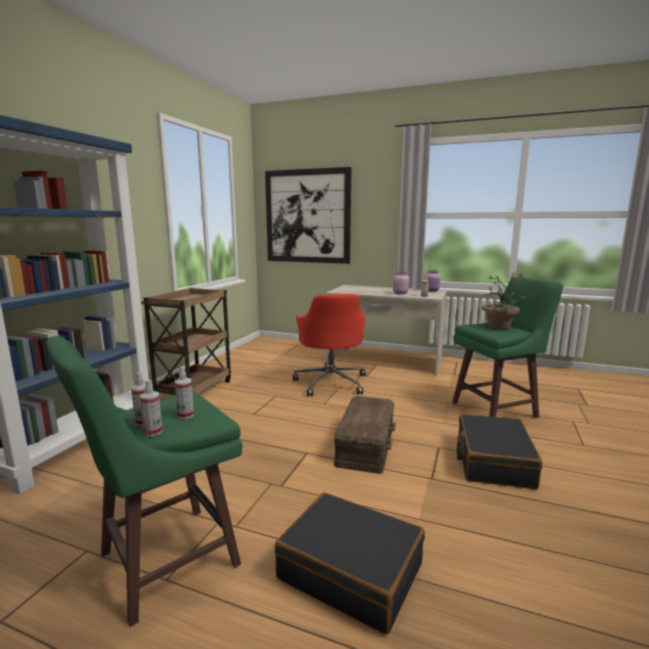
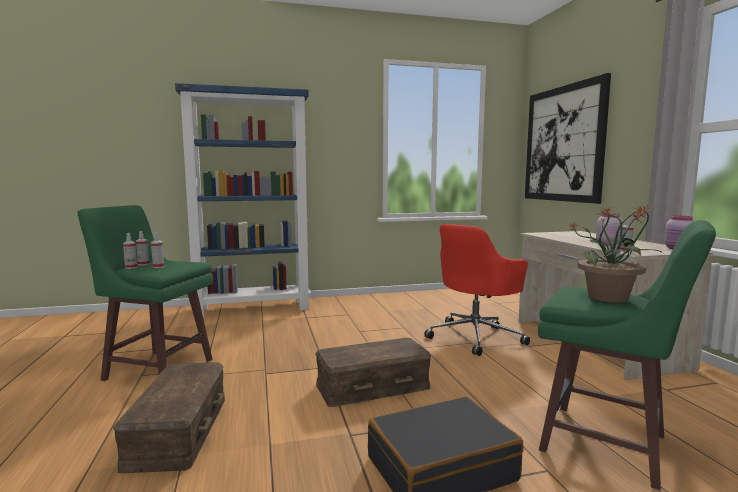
camera: 55 degrees right, 5 degrees down
(194, 389) = (367, 304): brown cart -> none
(351, 571) = (177, 430): black suitcase -> brown storage box

